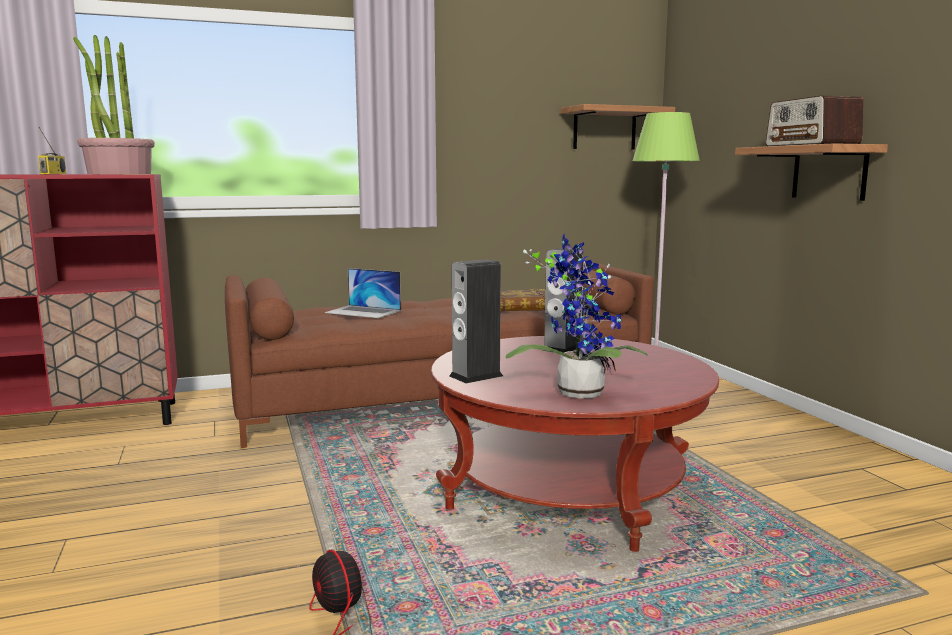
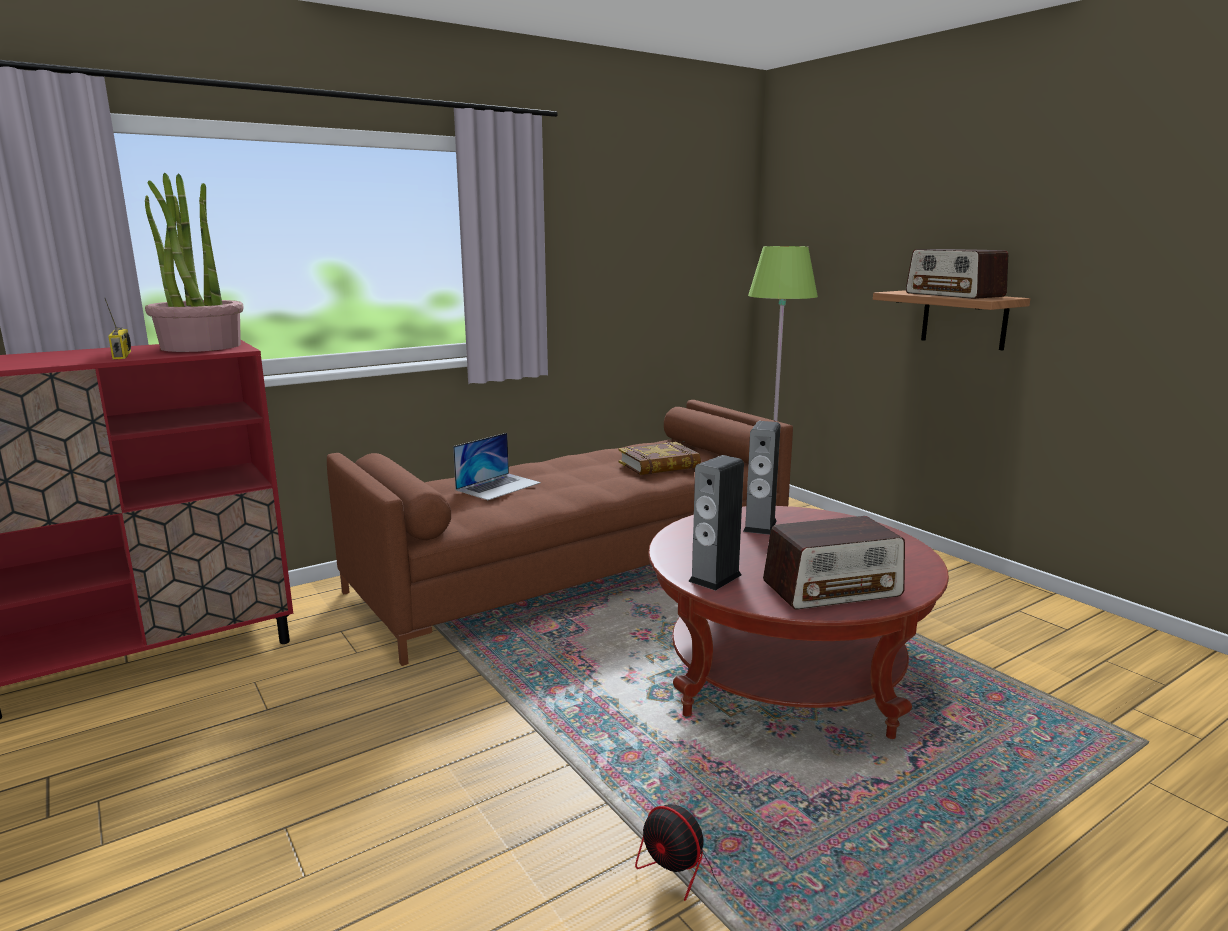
camera: 15 degrees left, 5 degrees up
(363, 311) = (498, 486): laptop -> laptop turned 60 degrees counterclockwise
(578, 391) = (832, 589): potted plant -> radio
(604, 129) = (705, 256): shelf -> none

